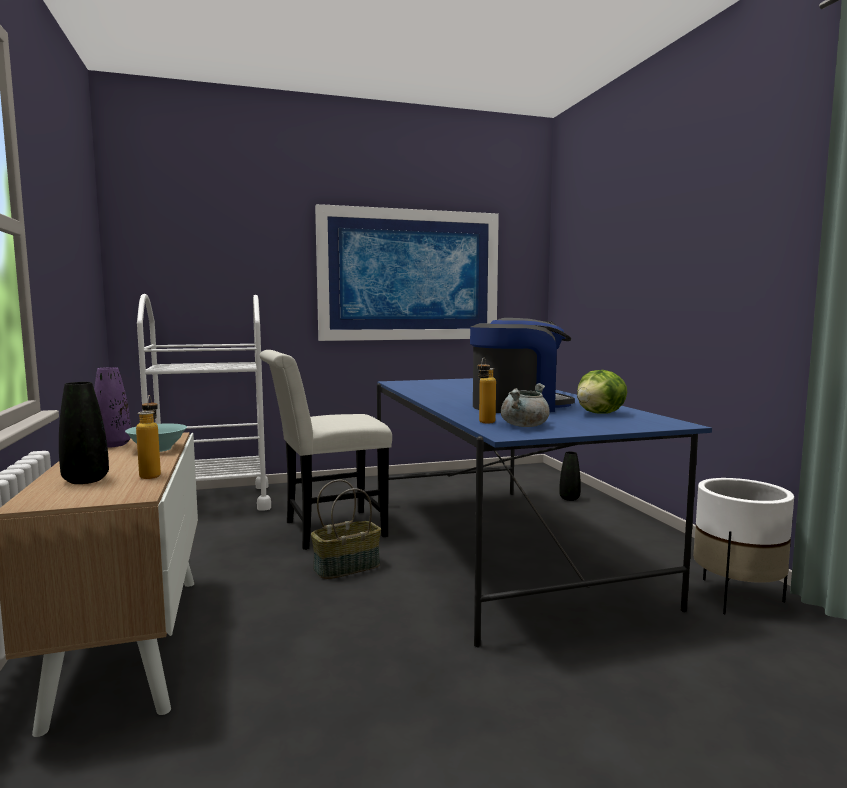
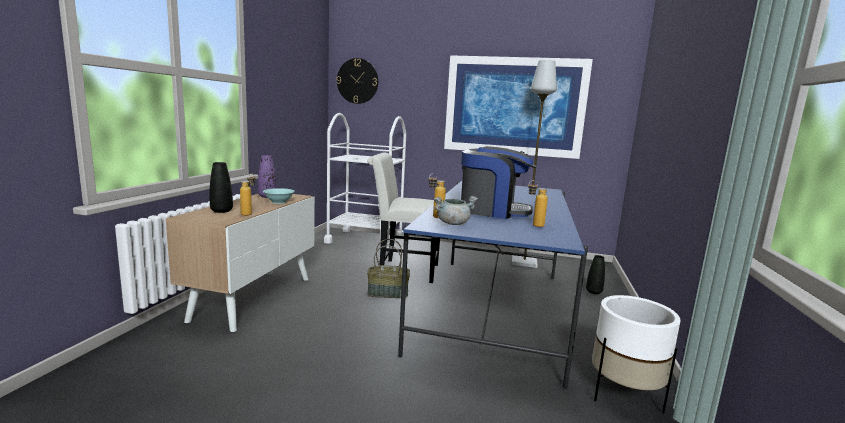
camera: 30 degrees right, 5 degrees up
(159, 242) = (357, 81): none -> wall clock
(459, 483) = (524, 262): none -> grey floor lamp
(600, 413) = (533, 225): lettuce -> bottle

